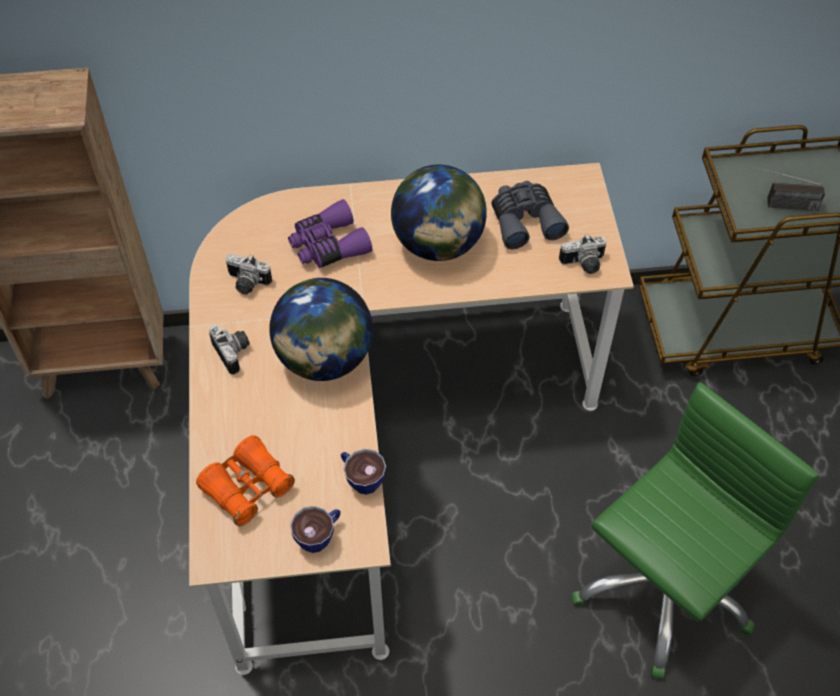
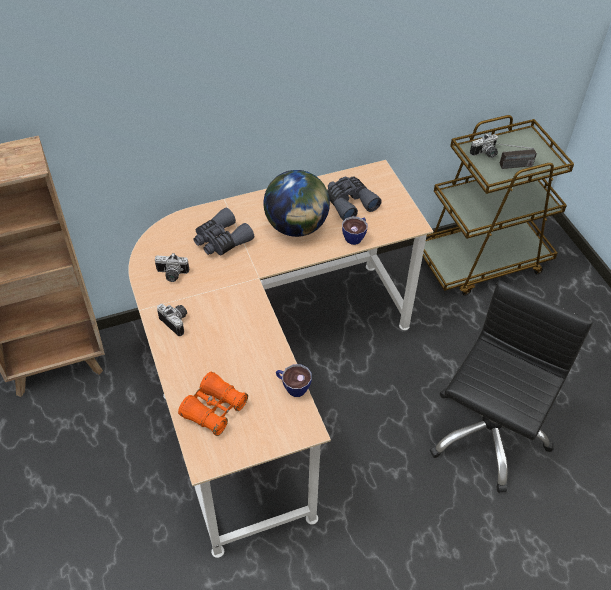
camera: 15 degrees left, 5 degrees down
(319, 536) = (275, 431): cup -> cup (355, 236)
(324, 359) = (242, 314): globe -> none
(328, 245) = (221, 240): purple binoculars -> grey binoculars
(584, 264) = (397, 223): camera -> camera (485, 154)
(662, 588) = (487, 434): green office chair -> black office chair

